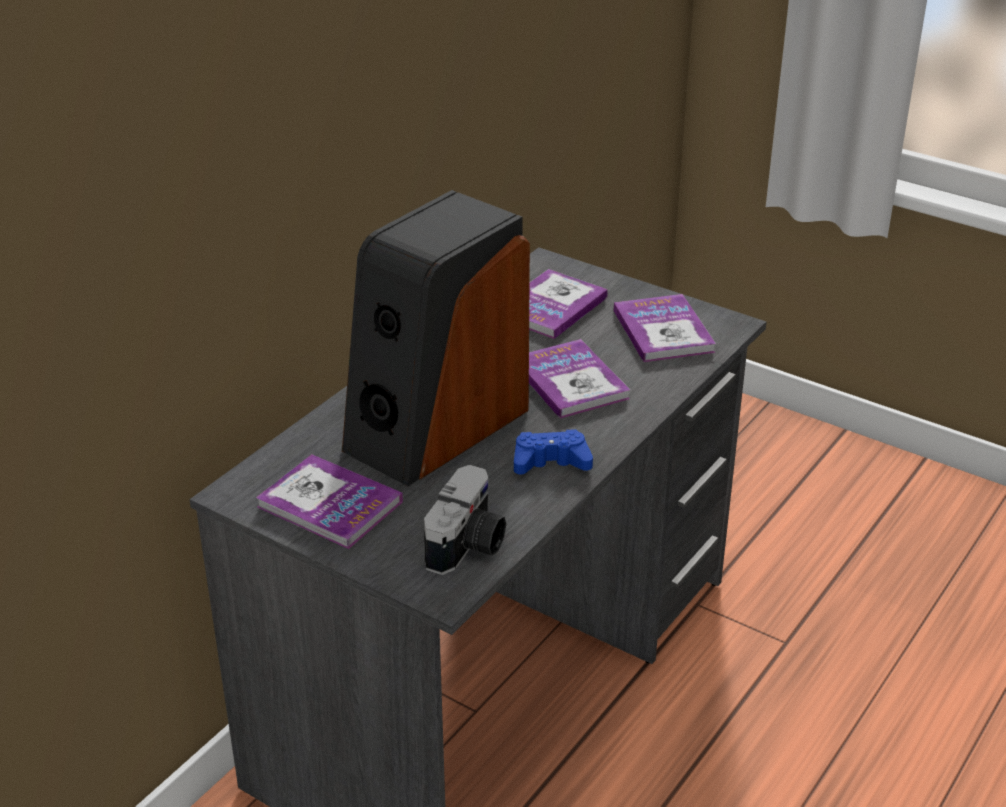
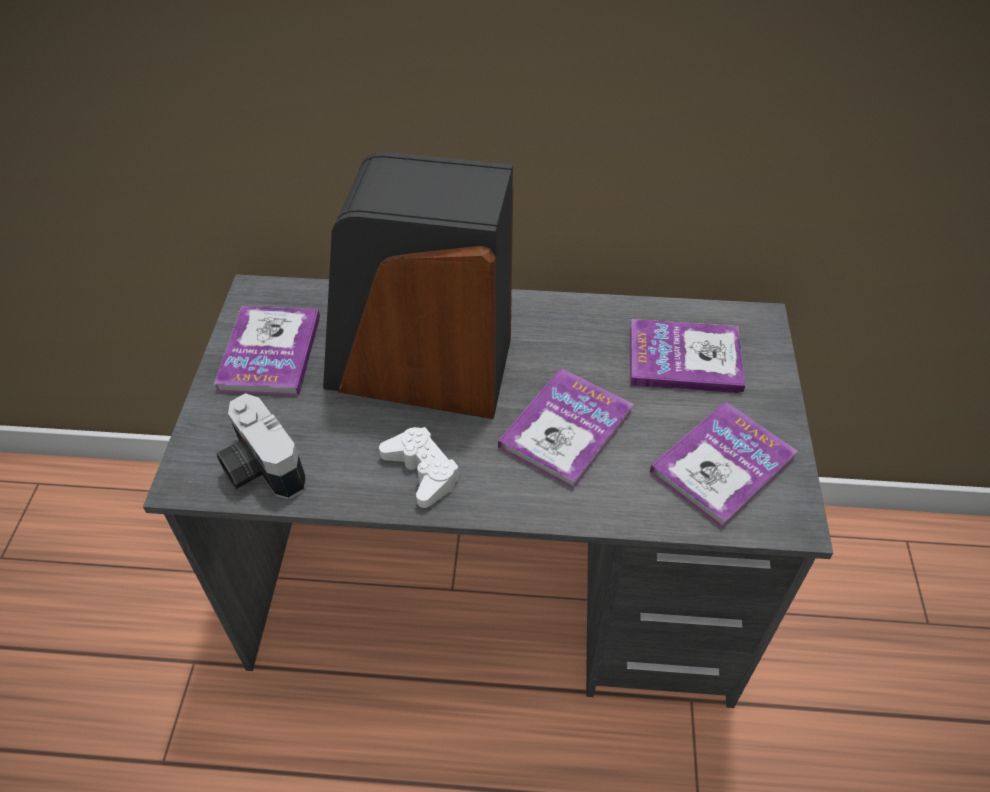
camera: 60 degrees right, 15 degrees up
(469, 546) = (259, 468): camera -> camera turned 60 degrees clockwise
(550, 461) = (422, 471): blue game controller -> white game controller

